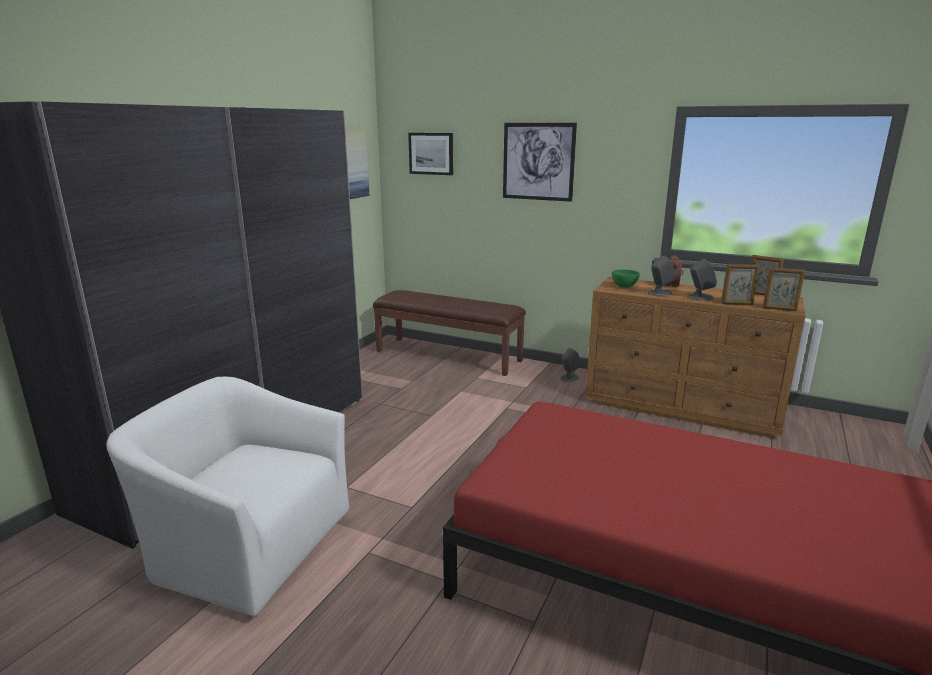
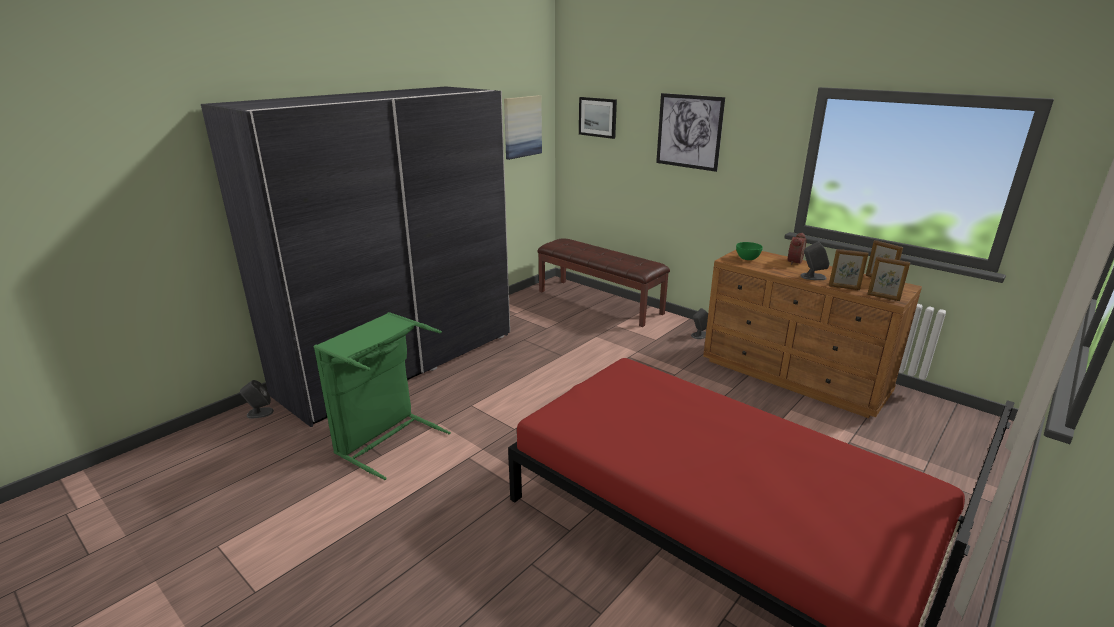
camera: 15 degrees right, 5 degrees up
(248, 548) = (386, 440): white armchair -> green laundry basket
(659, 293) = (776, 269): grey speaker -> grey speaker (259, 413)

